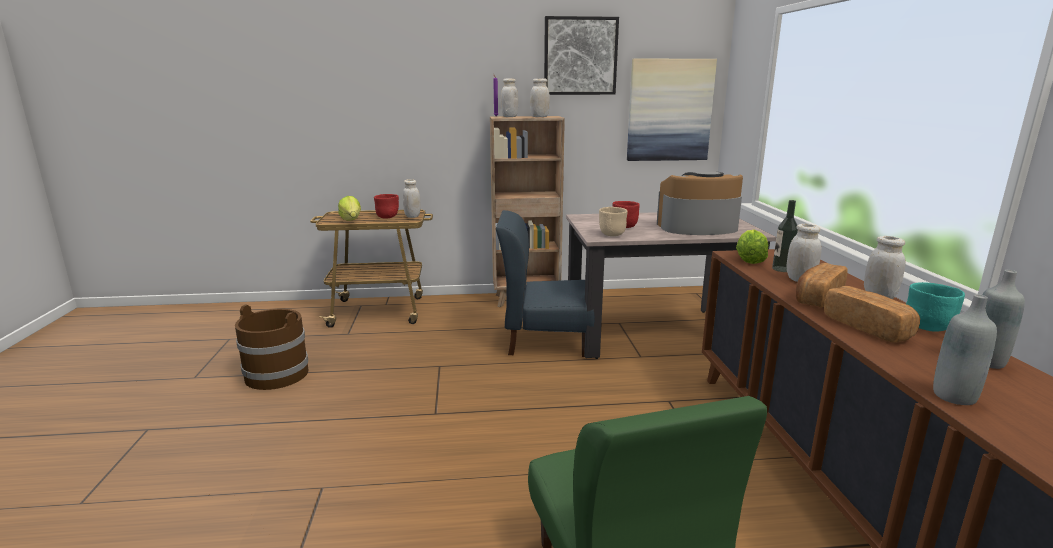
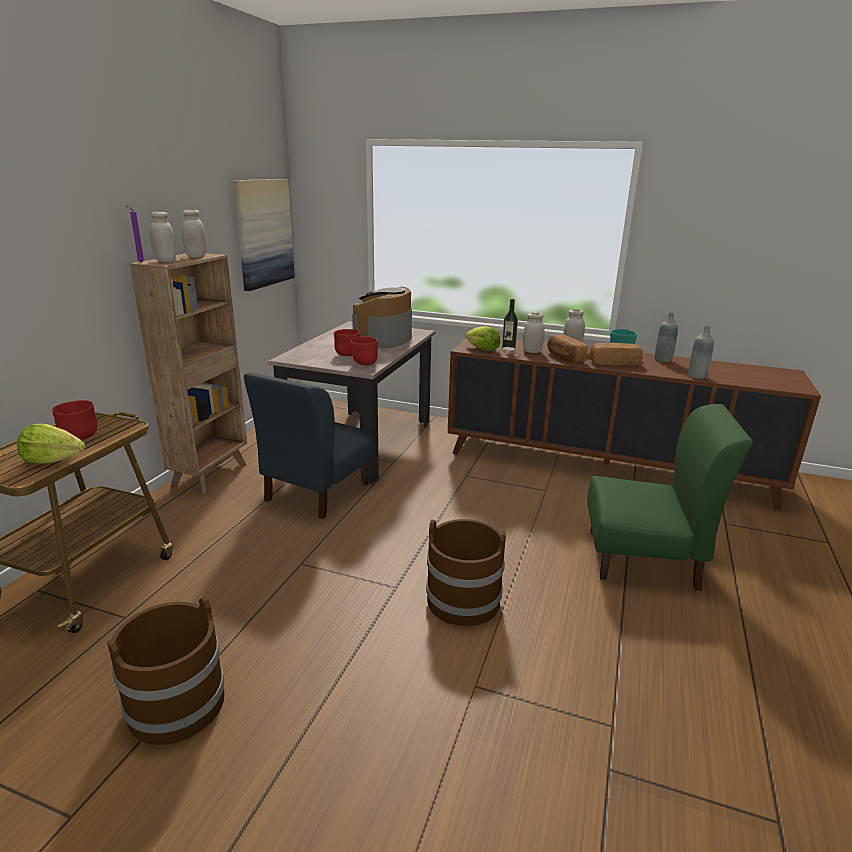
camera: 65 degrees left, 5 degrees up
(412, 216) = (113, 422): white jar -> none
(438, 453) = (464, 600): none -> brown bucket
(580, 56) = (193, 178): picture -> none
(611, 234) = (364, 363): beige bowl -> red bowl

